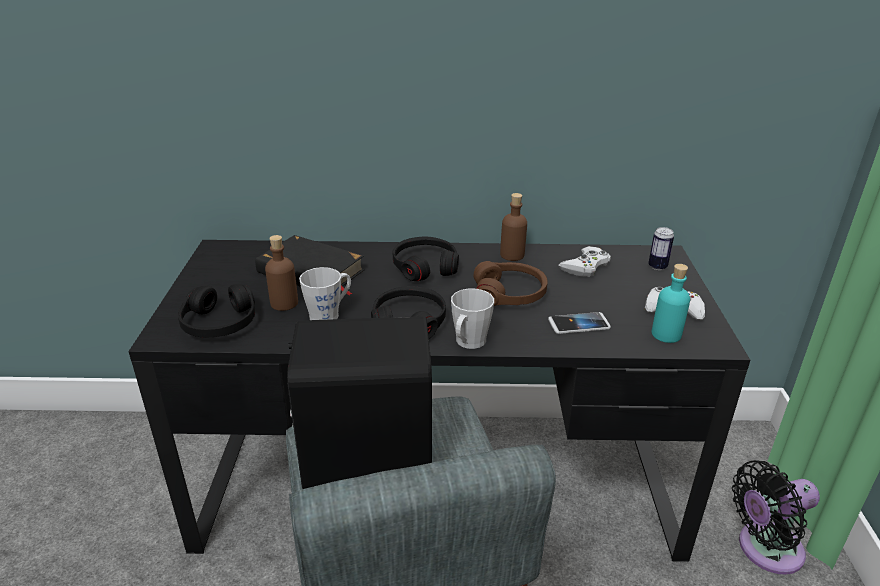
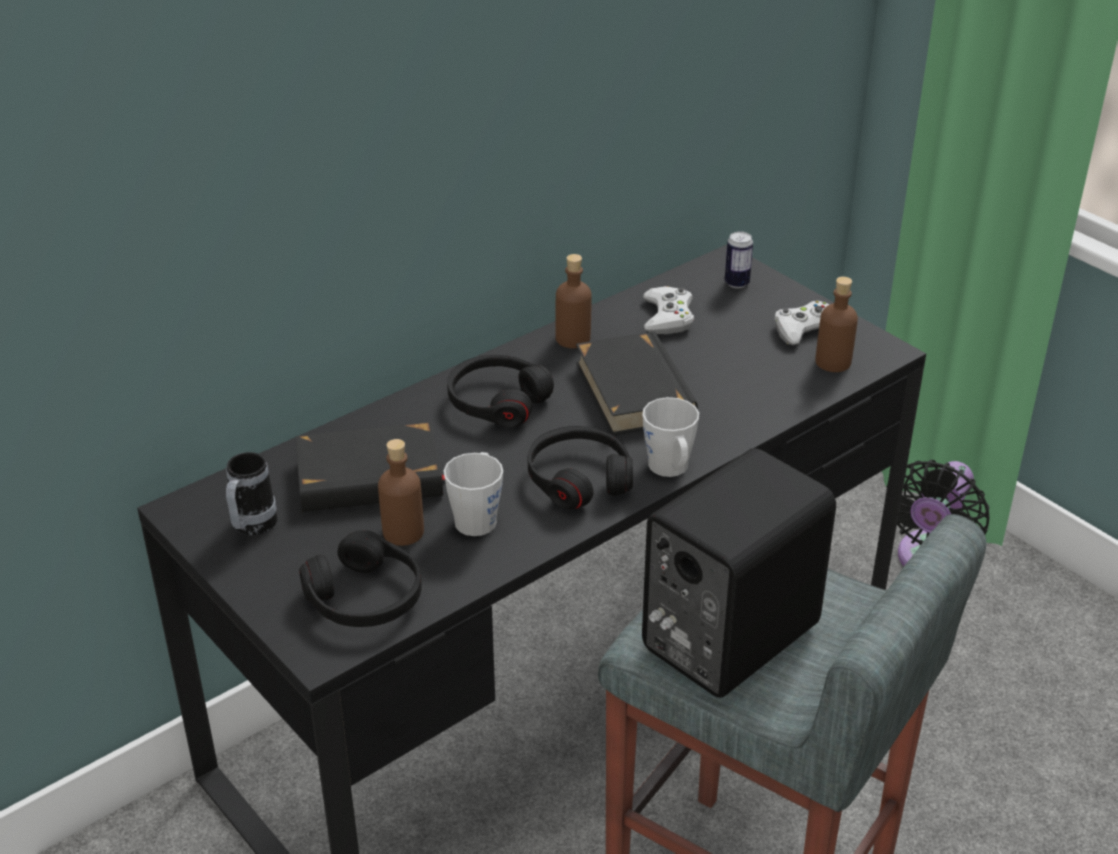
camera: 40 degrees left, 5 degrees up
(227, 268) = (251, 528): none -> mug
(509, 294) = (635, 390): brown headphones -> black book
(578, 324) = (745, 392): phone -> none
(666, 334) = (833, 362): turquoise bottle -> brown bottle

